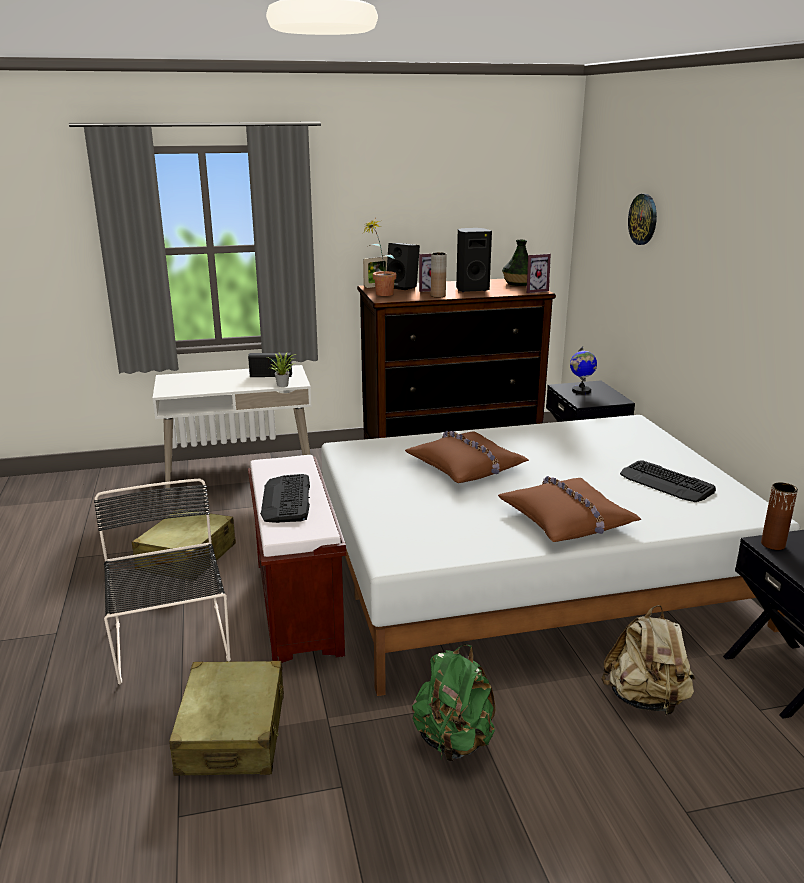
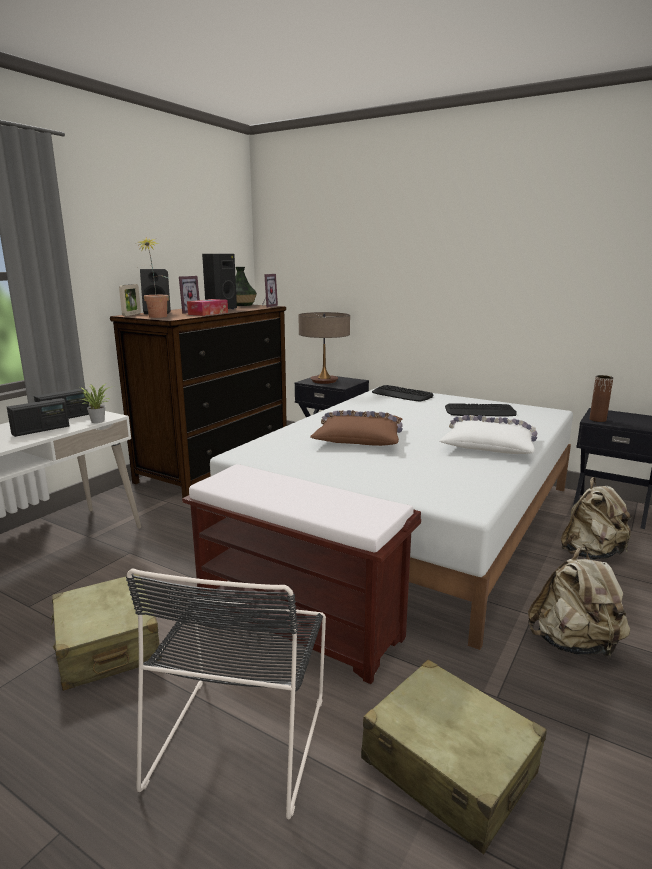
camera: 45 degrees left, 5 degrees down
(171, 644) = (241, 734): black chair -> black chair turned 105 degrees counterclockwise
(239, 383) = (41, 430): none -> radio
(286, 499) = (304, 499): keyboard -> keyboard (402, 394)
(438, 296) = (208, 313): brown vase -> tissue box
(454, 741) = (574, 644): green backpack -> beige backpack
(567, 520) = (489, 444): brown pillow -> white pillow
(581, 391) = (324, 381): globe -> table lamp
(643, 219) = (351, 238): wall clock -> none

